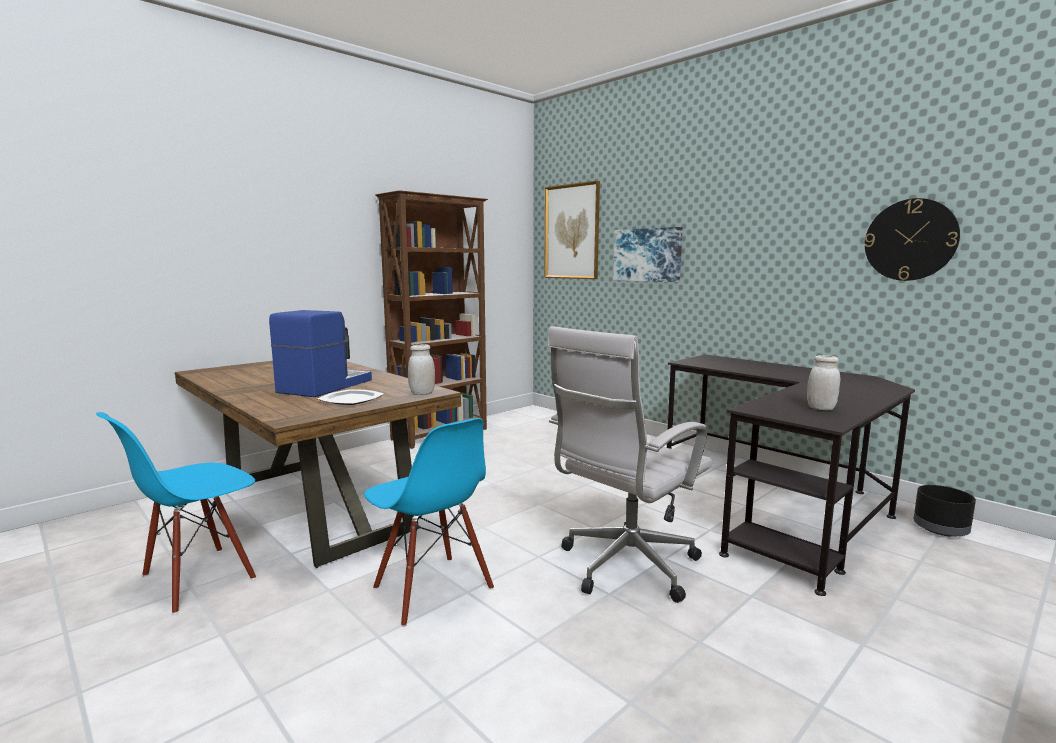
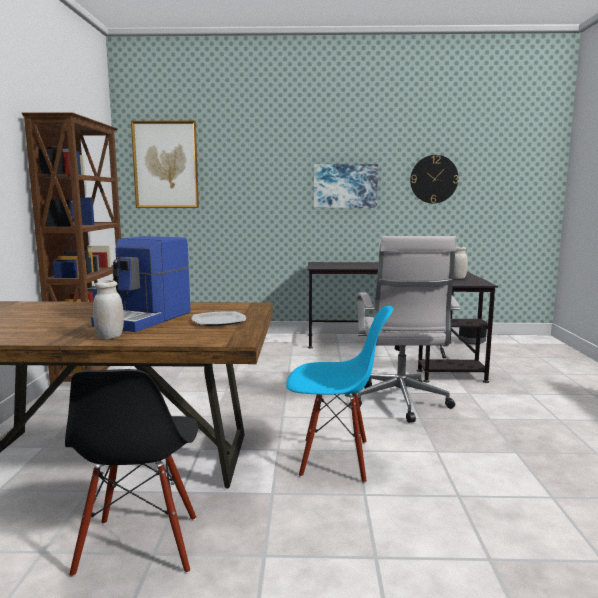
camera: 45 degrees left, 0 degrees up
(198, 578) = (140, 546): blue chair -> black chair
(324, 386) = (146, 319): coffee machine -> coffee machine turned 135 degrees counterclockwise
(422, 393) = (252, 308): white jar -> white jar (110, 337)
(647, 255) = (249, 186): picture -> picture (345, 186)

